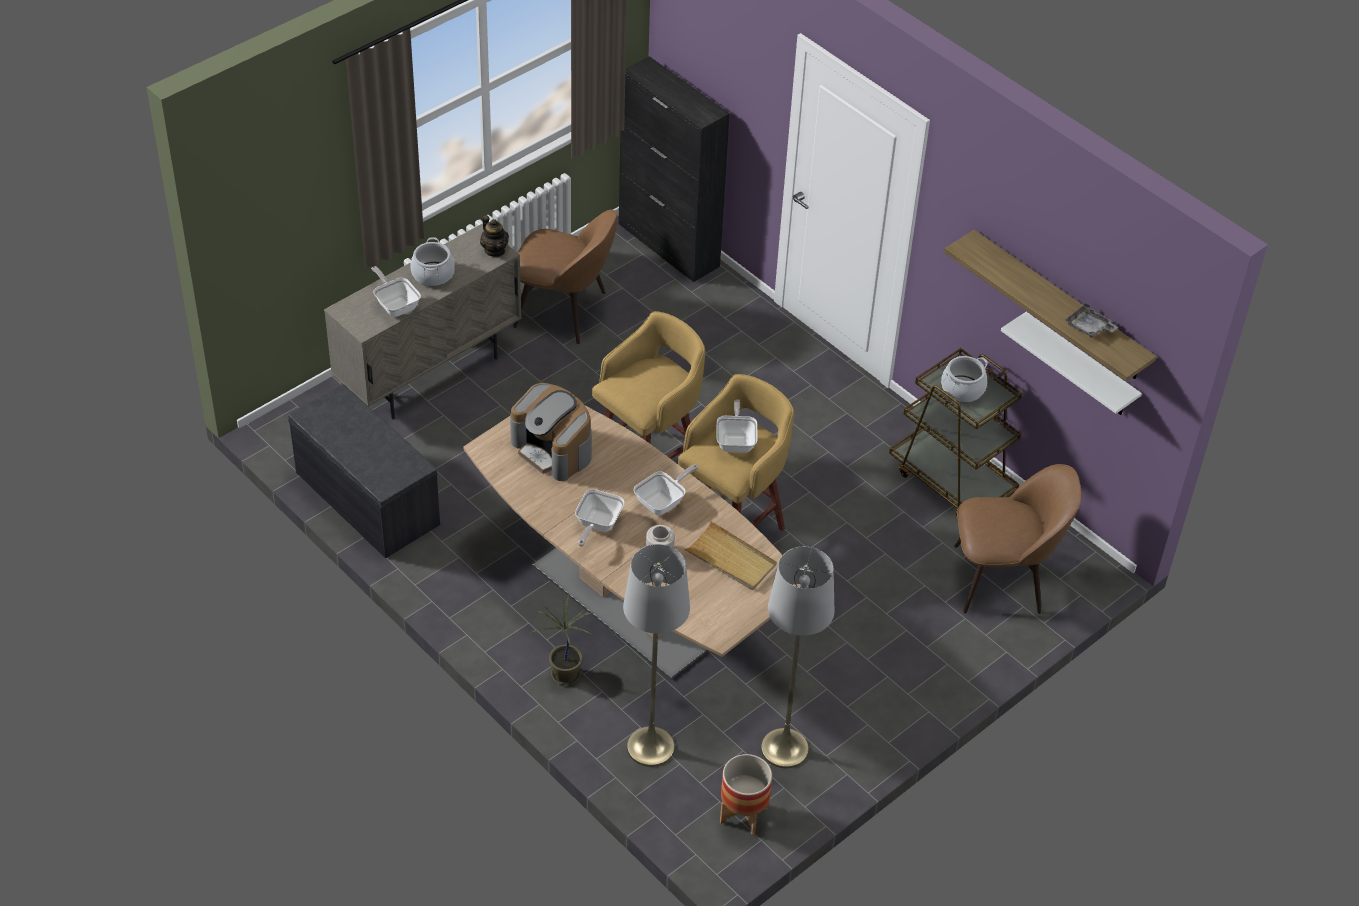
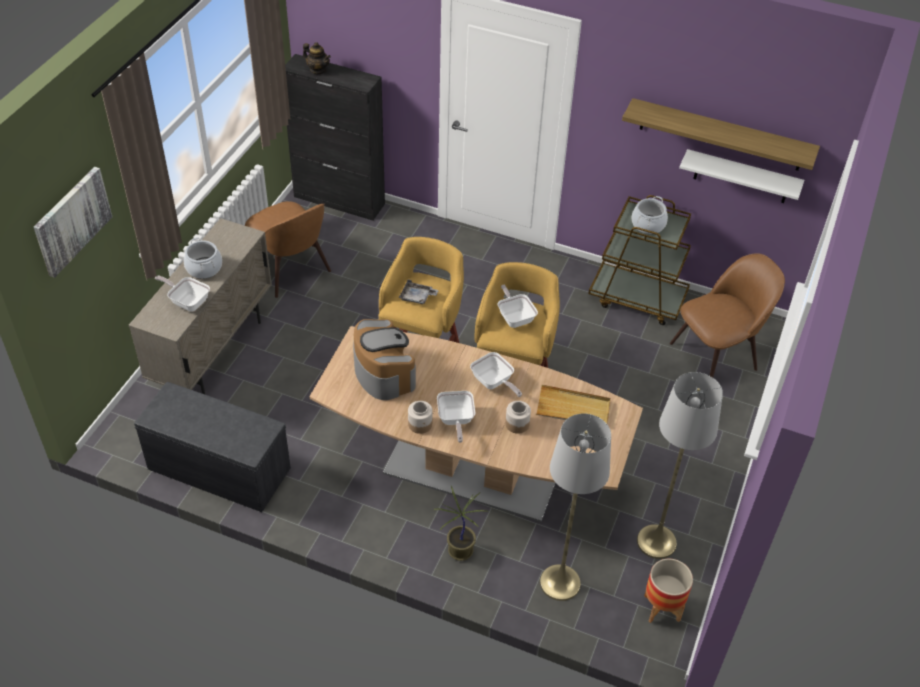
camera: 25 degrees left, 0 degrees up
(285, 181) = (72, 220): none -> picture
(494, 250) = (243, 234): teapot -> teapot (318, 70)
(553, 449) = (383, 372): coffee machine -> coffee machine turned 135 degrees counterclockwise
(558, 515) = (420, 424): none -> jar
(564, 311) = (291, 271): brown chair -> brown chair turned 60 degrees clockwise
(663, 502) = (494, 383): frying pan -> frying pan turned 120 degrees clockwise
(1089, 327) = (761, 140): grey tray -> grey tray (417, 297)

